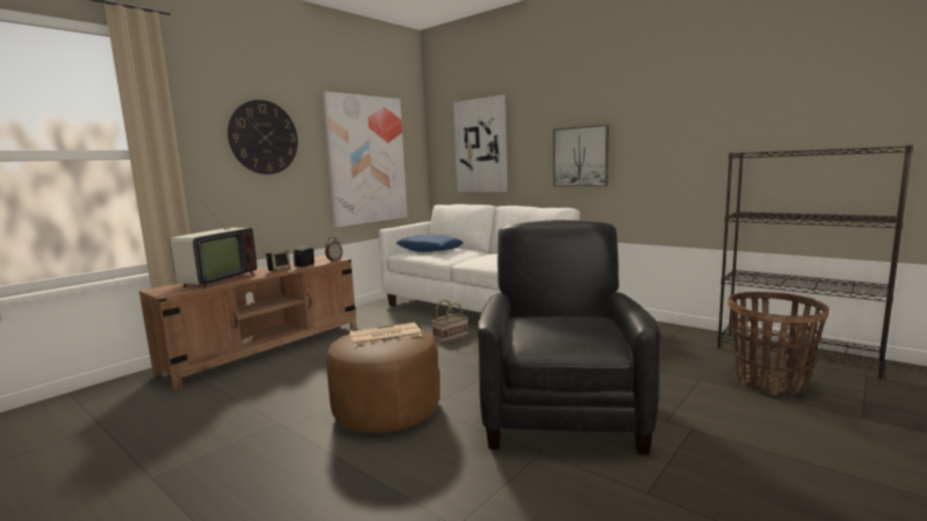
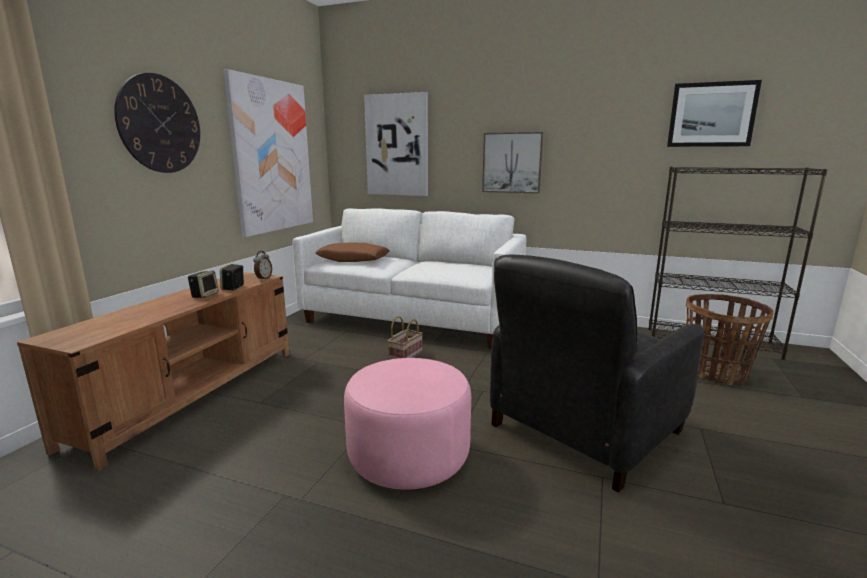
camera: 20 degrees left, 5 degrees up
(216, 280) = (129, 316): television -> none
(384, 335) = (408, 373): newspaper -> none
(386, 411) = (408, 456): brown ottoman -> pink ottoman
(430, 250) = (353, 260): blue pillow -> brown pillow
(562, 412) = (583, 429): black armchair -> black armchair turned 120 degrees counterclockwise
(785, 93) = (711, 115): none -> picture

